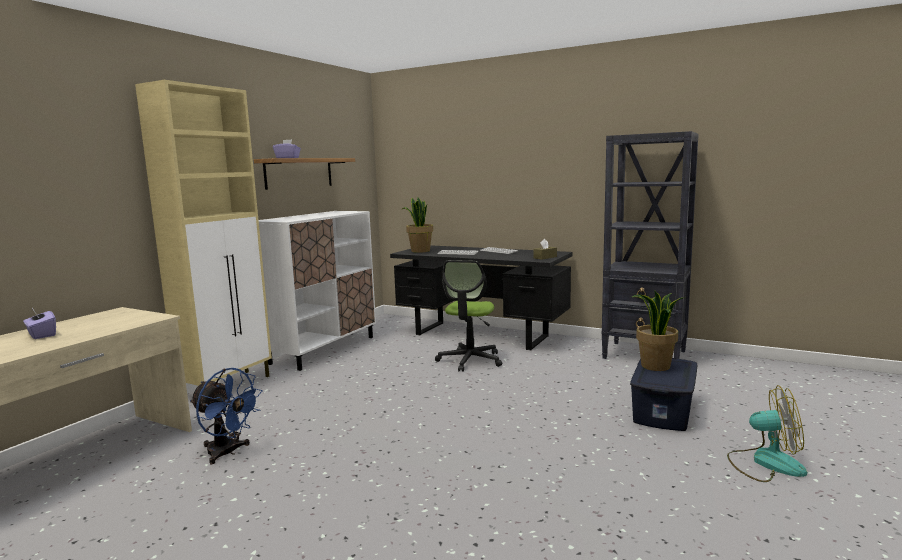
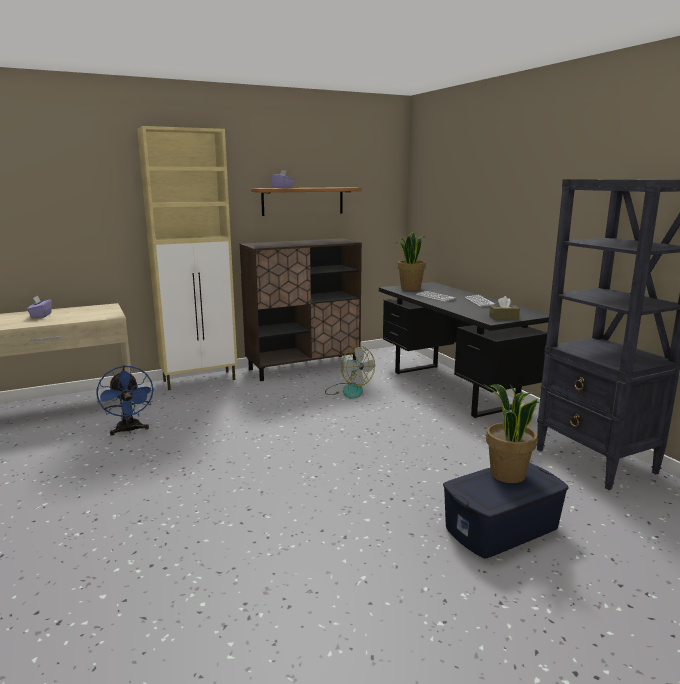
camera: 35 degrees right, 5 degrees up
(324, 349) = (303, 367): white cabinet -> brown cabinet
(470, 360) = (400, 411): office chair -> none
(765, 463) = (511, 632): fan -> fan (348, 390)

